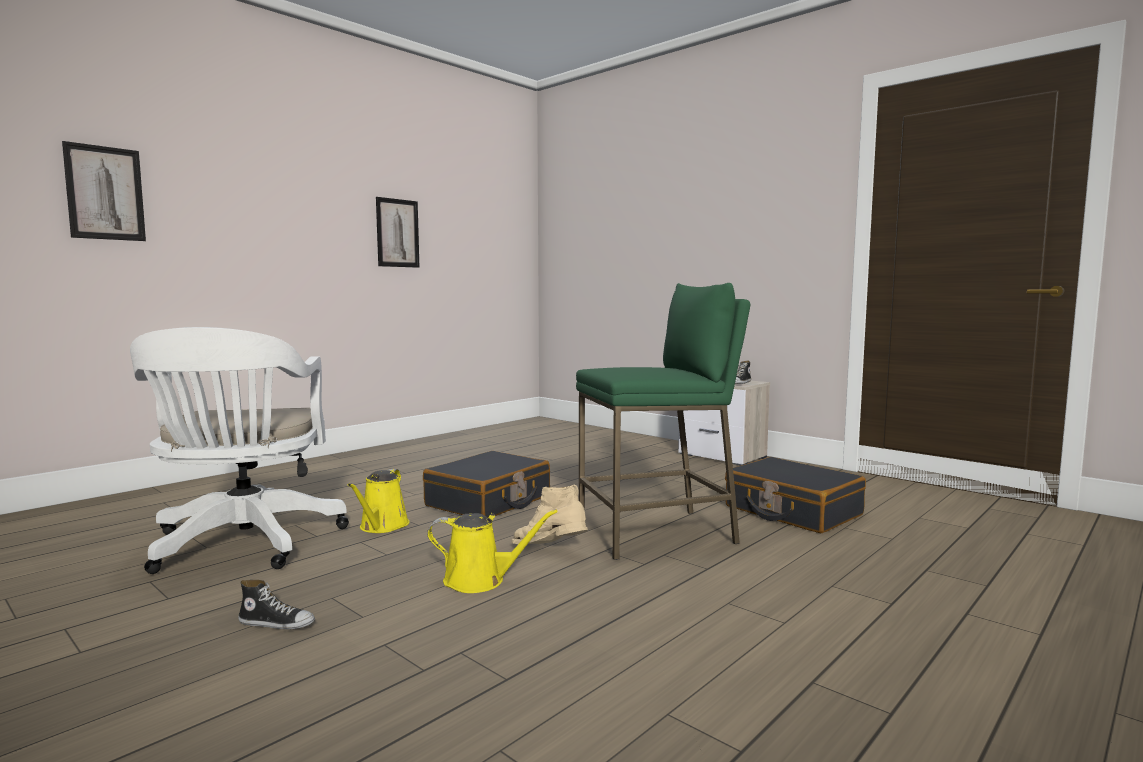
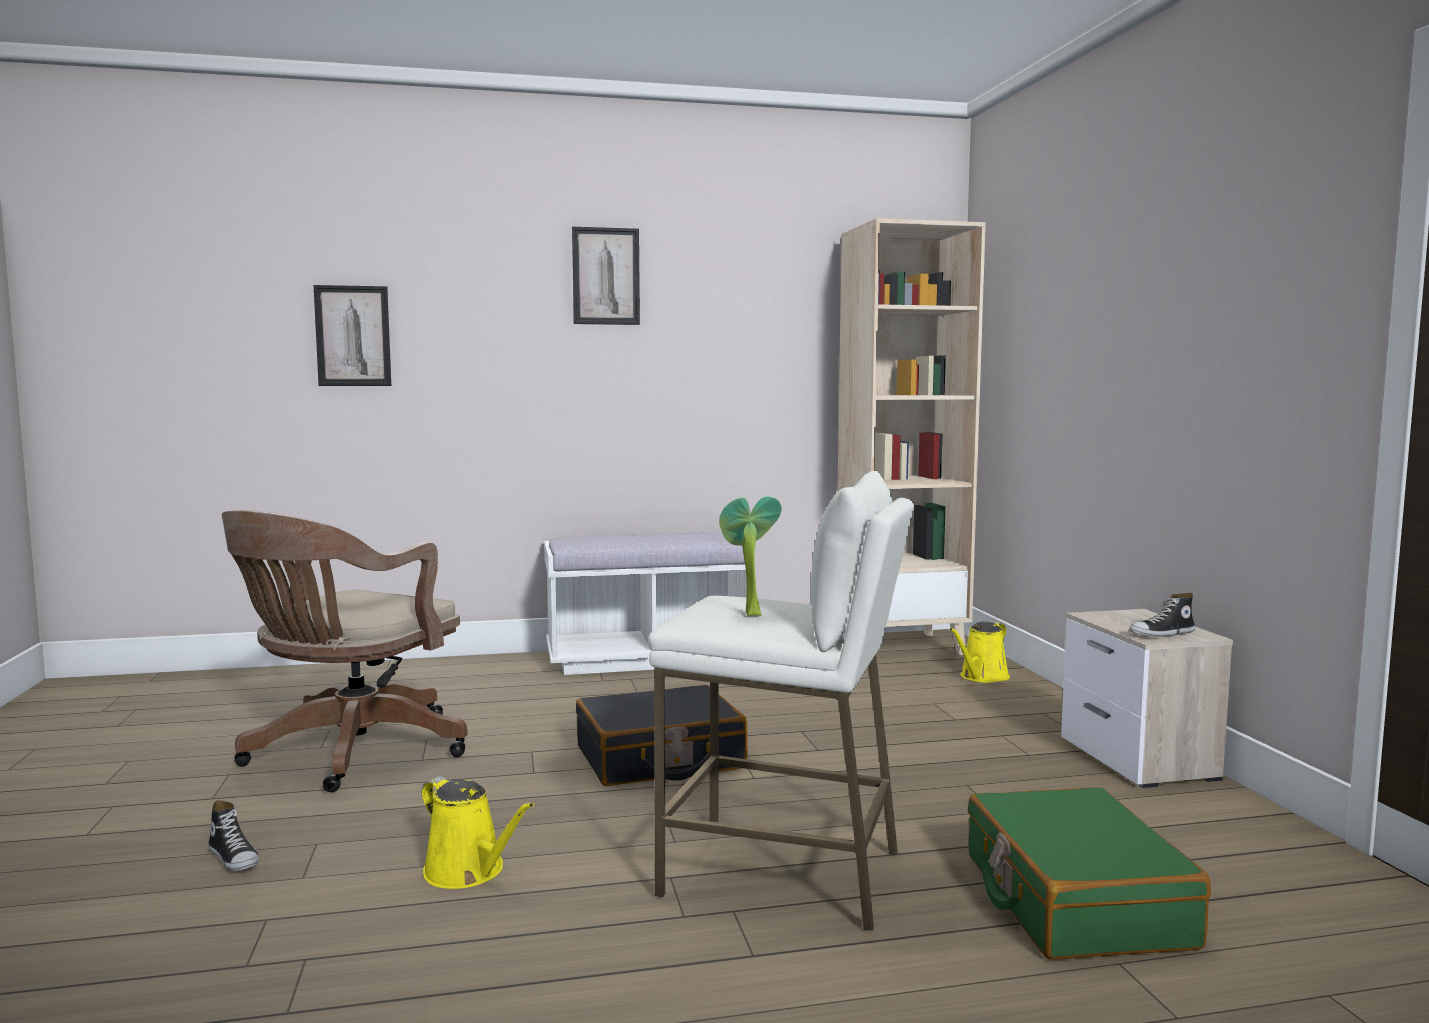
camera: 35 degrees right, 0 degrees up
(244, 545) = (350, 753): white office chair -> brown office chair
(376, 455) = (647, 658): none -> white bench
(382, 527) = (495, 765): yellow watering can -> yellow watering can (982, 677)
(397, 233) = (711, 357): picture -> picture (606, 276)
(526, 427) = (901, 646): none -> beige bookcase
(550, 550) = (607, 855): beige boot -> none
(646, 370) = (748, 614): none -> potted plant
(657, 533) = (784, 872): green stool -> white stool
(792, 511) = (1074, 900): black suitcase -> green suitcase

